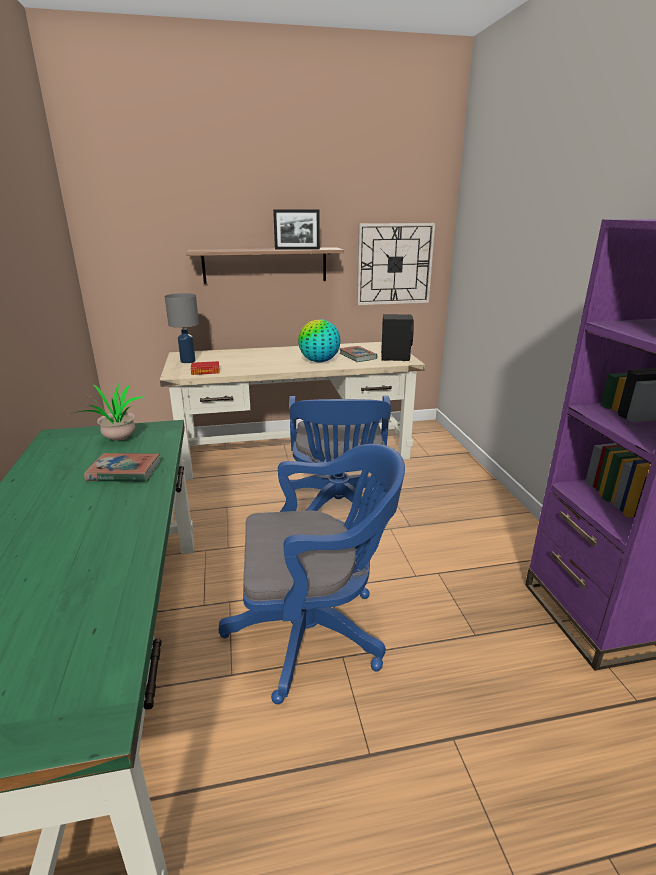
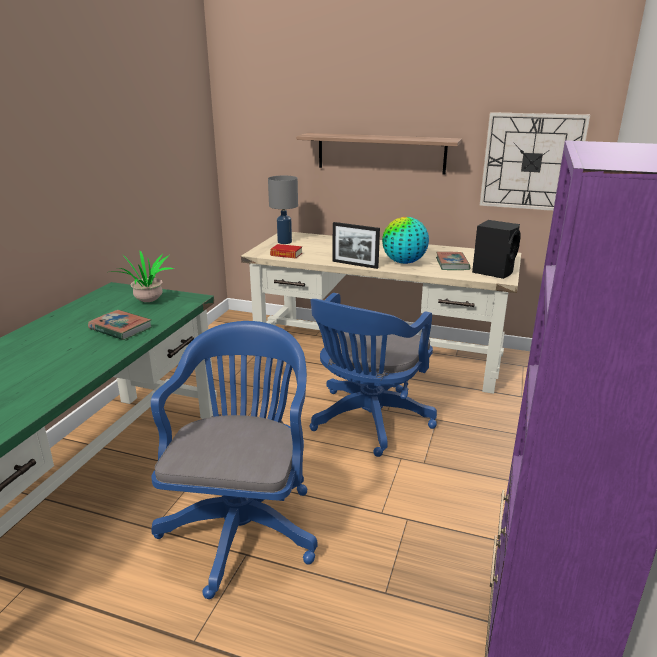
camera: 30 degrees right, 0 degrees up
(297, 249) = (408, 139): picture frame -> picture frame (355, 264)
(315, 632) = (243, 524): blue office chair -> blue office chair turned 105 degrees counterclockwise

